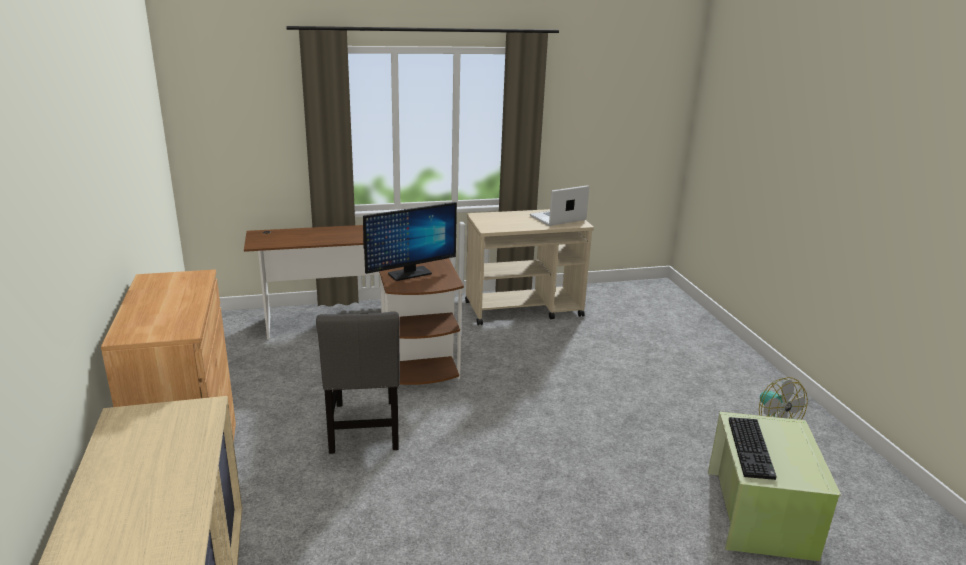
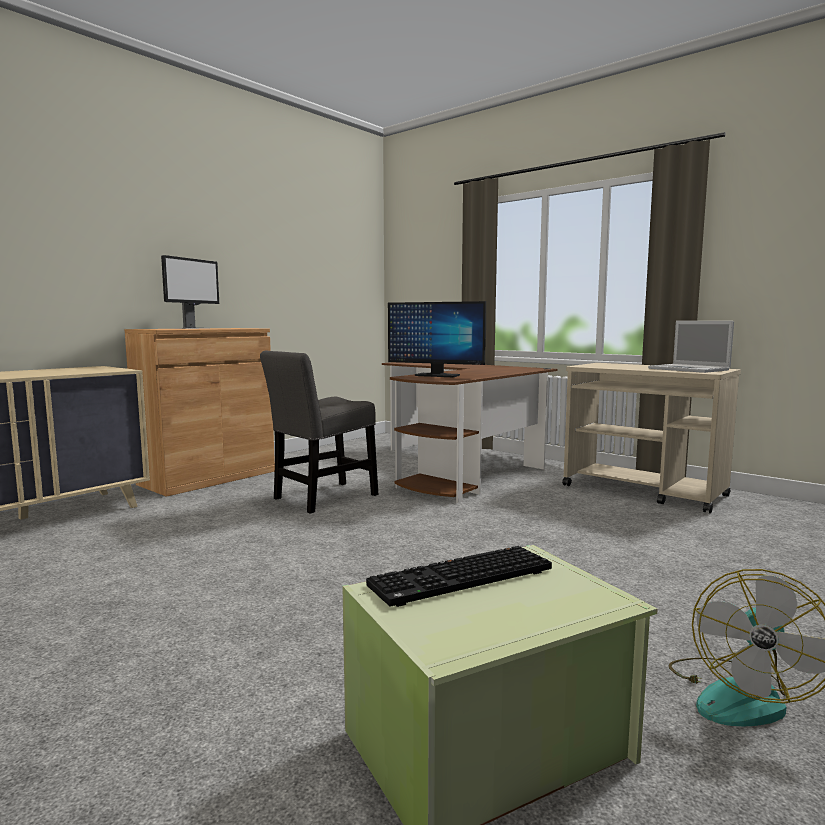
camera: 55 degrees right, 15 degrees down
(160, 307) = (193, 328): none -> monitor
(557, 218) = (690, 369): laptop -> laptop turned 150 degrees counterclockwise

